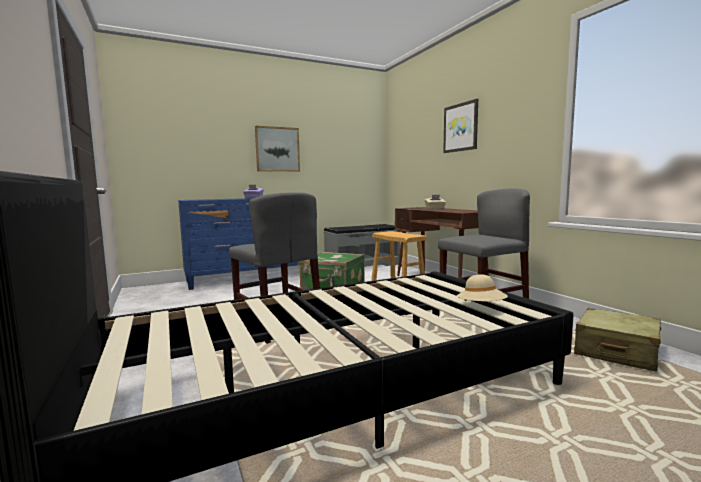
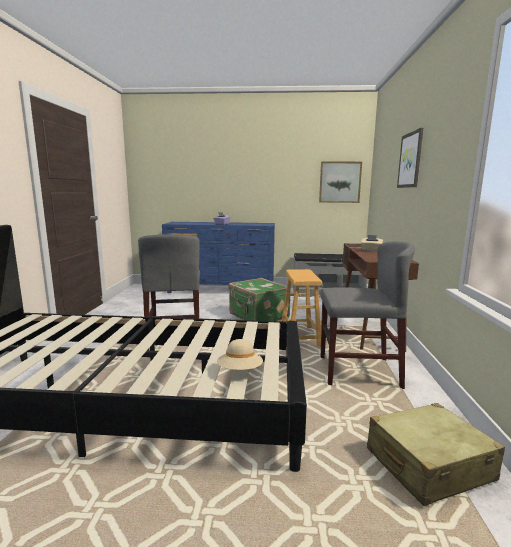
camera: 30 degrees right, 5 degrees up
(277, 149) = (254, 179): picture -> picture (340, 182)

